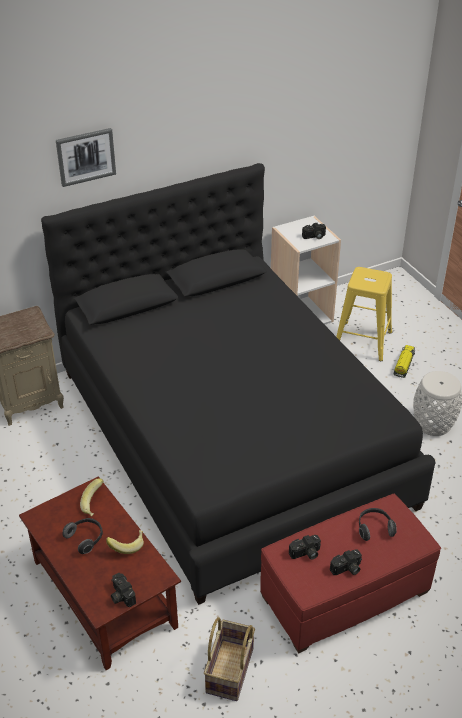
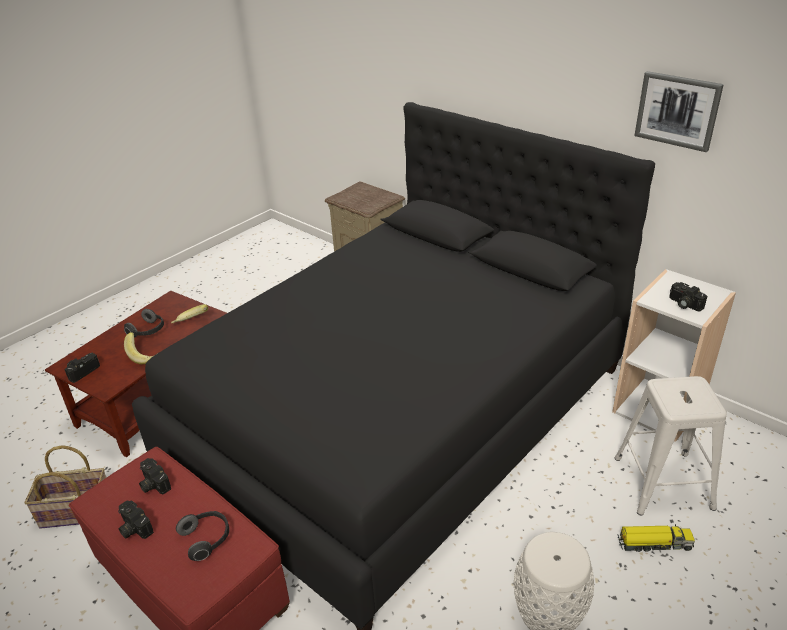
camera: 70 degrees right, 5 degrees down
(86, 156) = (464, 57): picture -> picture (677, 110)
(362, 341) = (663, 482): yellow stool -> white stool

